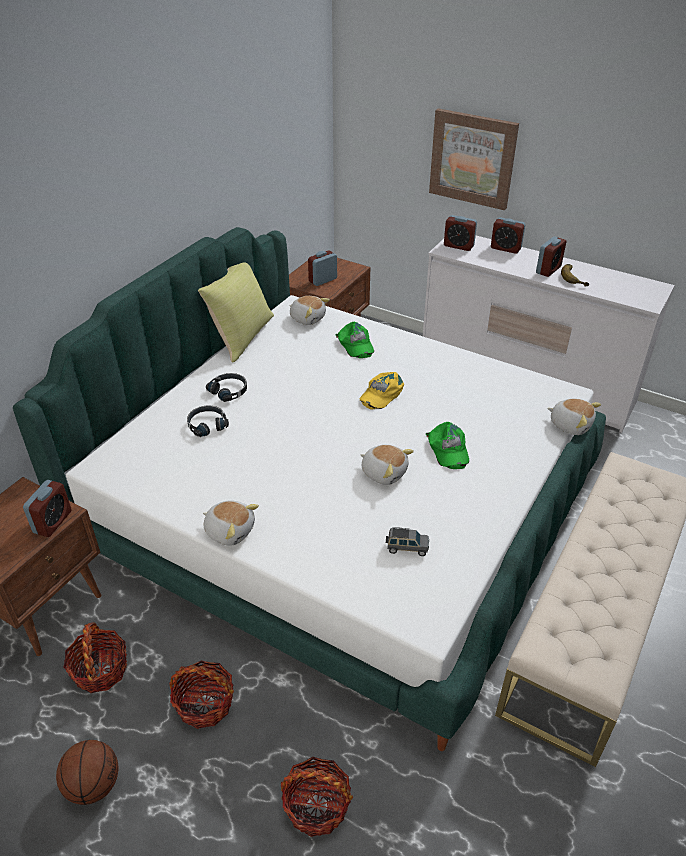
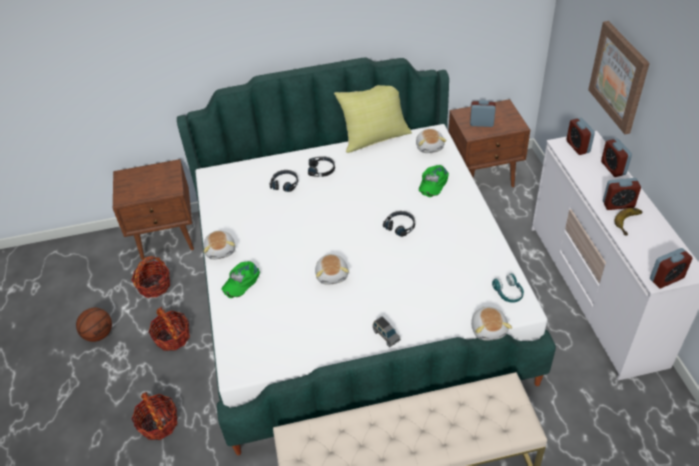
camera: 50 degrees right, 5 degrees up
(53, 522) = (164, 191): alarm clock -> alarm clock (666, 278)
(381, 393) = (400, 226): yellow cap -> black headphones
(406, 548) = (283, 324): grey toy car -> grey toy car (386, 335)
(448, 449) = (386, 288): green cap -> green cap (241, 281)
(542, 390) = (508, 293): none -> turquoise headphones

